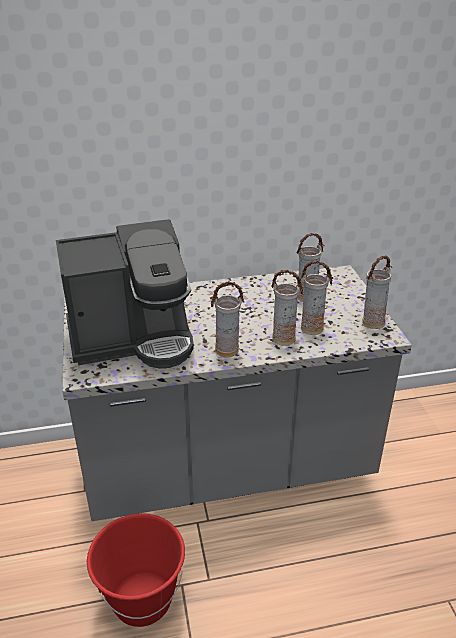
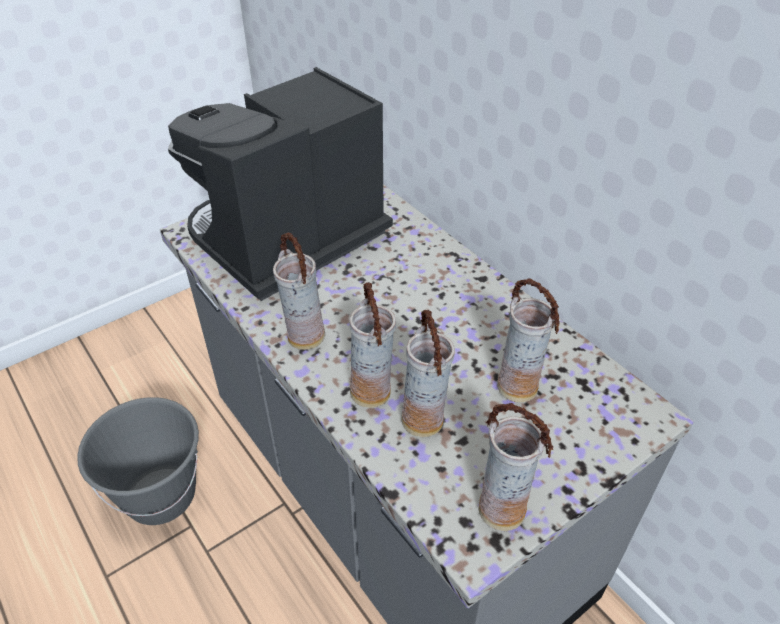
camera: 65 degrees right, 10 degrees up
(133, 338) = (286, 241): coffee machine -> coffee machine turned 90 degrees clockwise
(142, 599) = (161, 495): red bucket -> grey bucket

